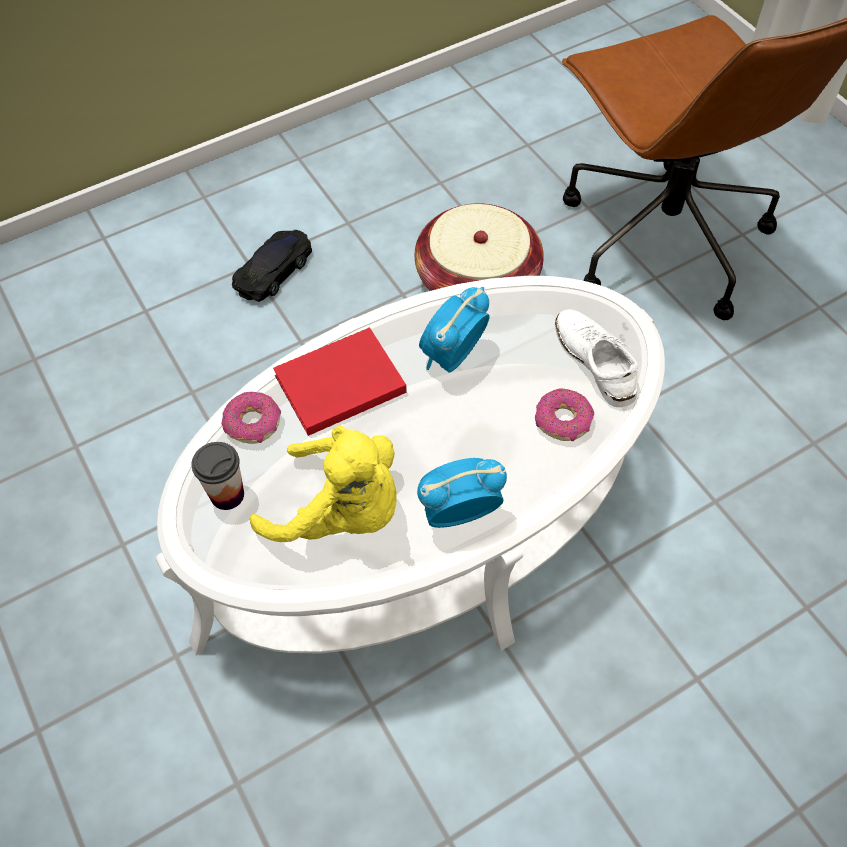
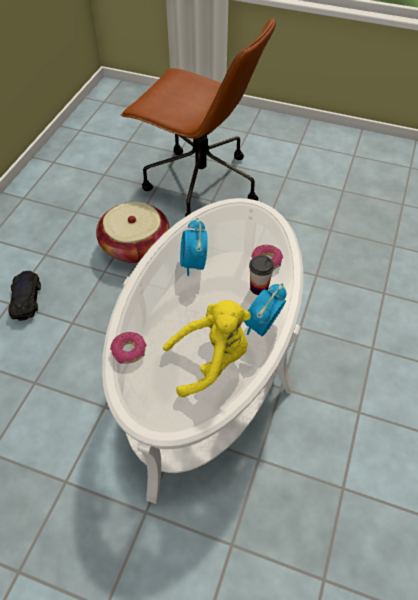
camera: 40 degrees left, 5 degrees down
(227, 495) = (149, 391): cup -> cup (259, 288)
(336, 384) = (152, 308): red book -> none
(594, 361) = (255, 230): white shoe -> none

